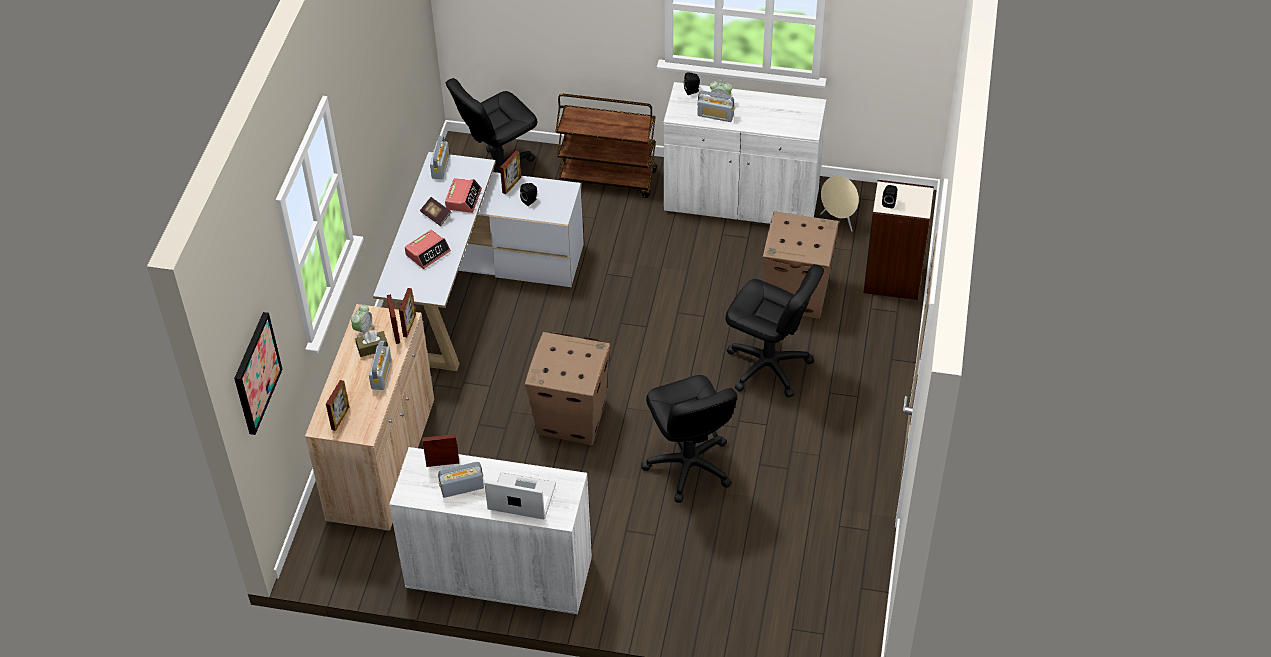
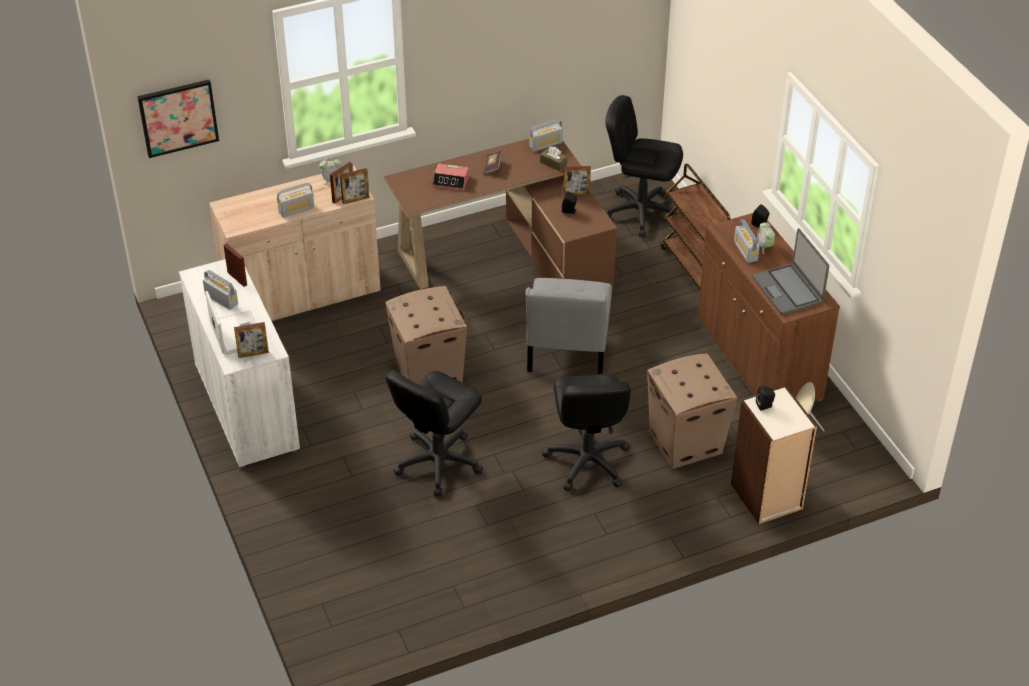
camera: 55 degrees right, 5 degrees down
(340, 418) = (239, 210): picture frame -> picture frame (253, 354)
(372, 348) = (318, 193): brown tissue box -> brown tissue box (553, 163)
(463, 199) = (524, 171): alarm clock -> none
(472, 288) = (509, 256): white desk -> brown desk
(630, 313) = (567, 353): none -> grey chair
(741, 201) = (758, 359): white cabinet -> brown cabinet
(783, 117) = (788, 290): none -> laptop

